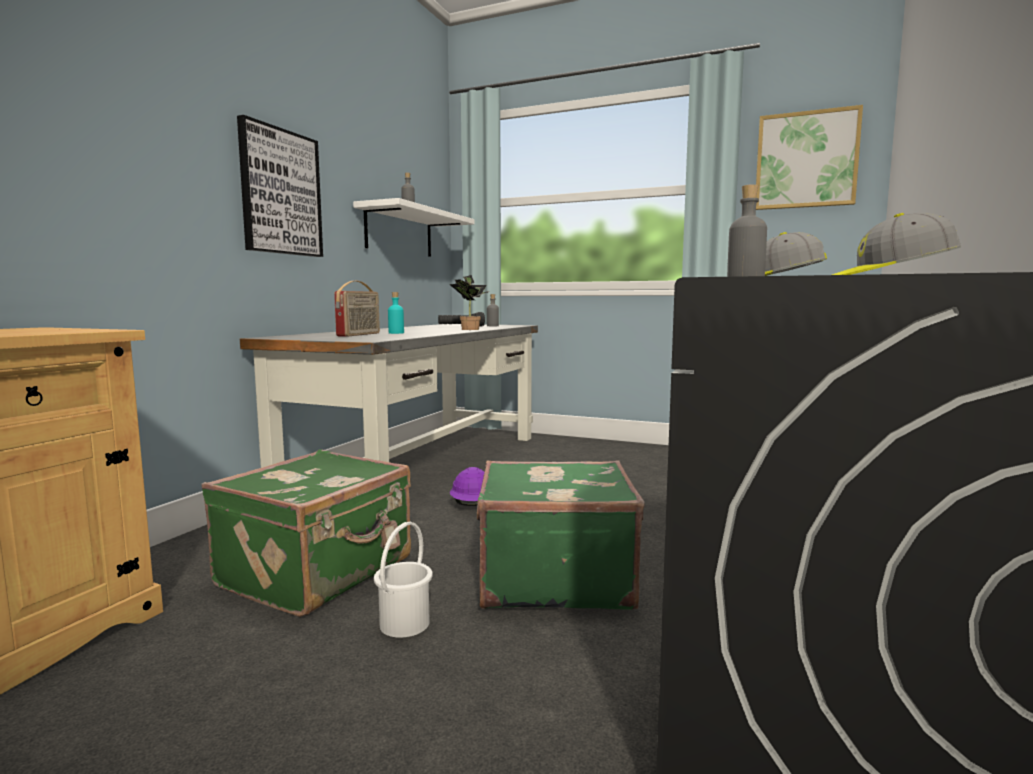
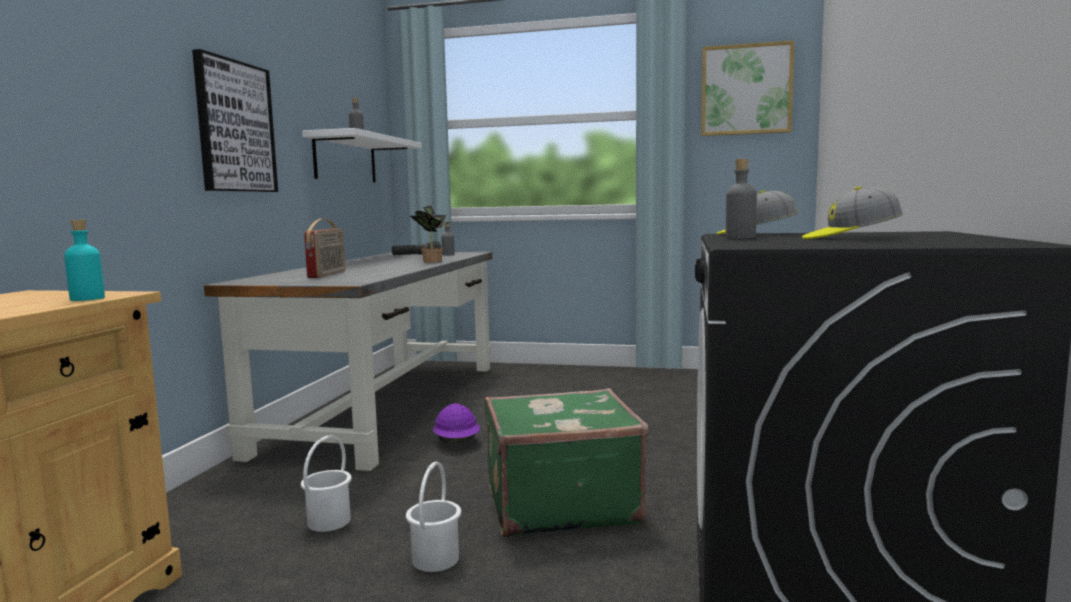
camera: 10 degrees left, 0 degrees up
(319, 572) = (328, 521): green suitcase -> white bucket
(396, 333) = (363, 270): turquoise bottle -> turquoise bottle (87, 299)

